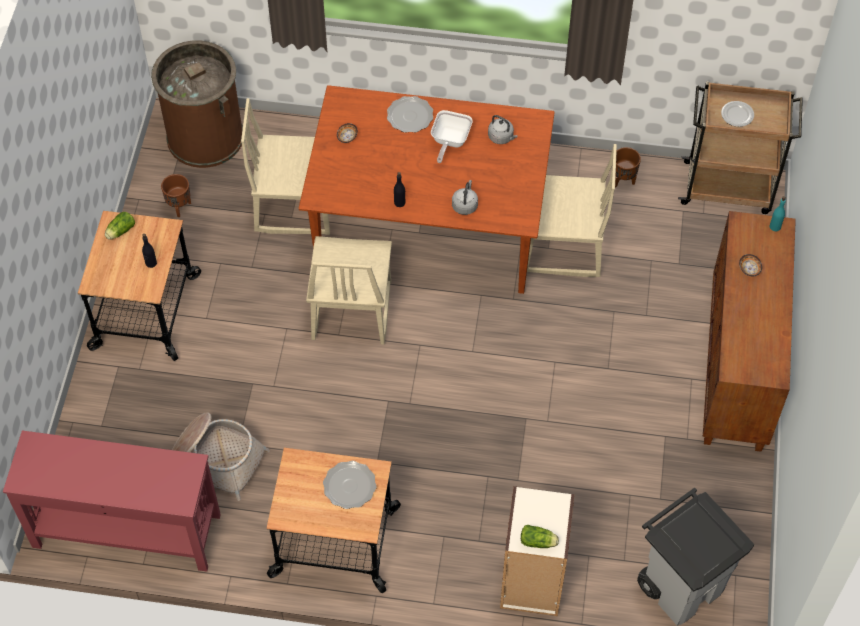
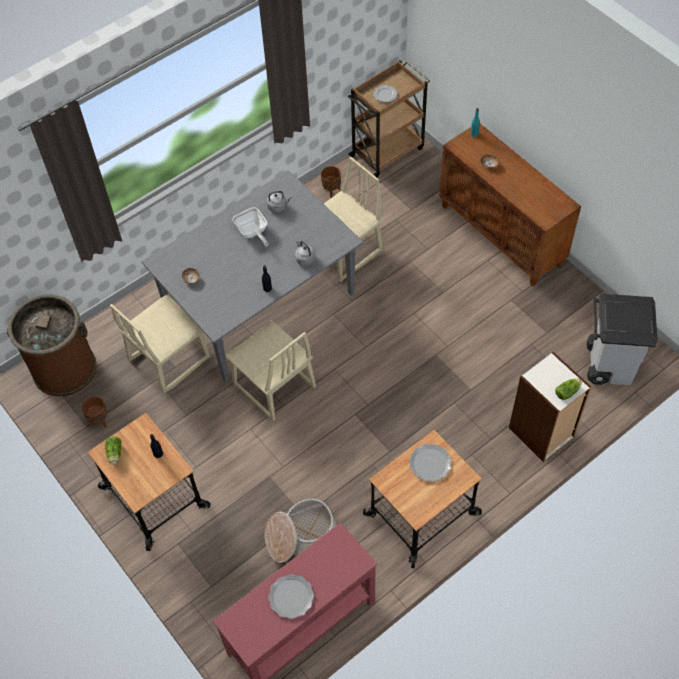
camera: 45 degrees left, 0 degrees up
(410, 116) = (212, 238): plate -> plate (291, 597)
(428, 228) = (260, 305): brown dining table -> grey dining table

